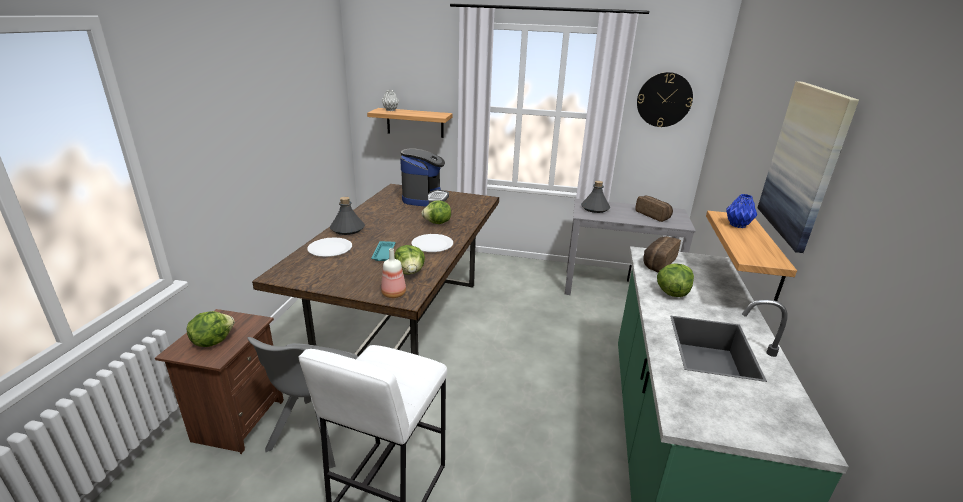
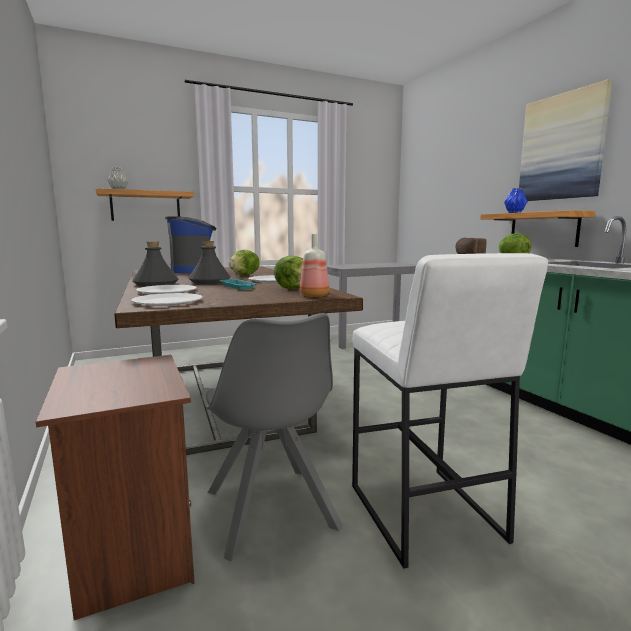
camera: 35 degrees left, 15 degrees down
(212, 341) = (120, 384): lettuce -> none
(300, 271) = (168, 301): none -> white plate
(595, 208) = (345, 266): grey bottle -> grey bottle (209, 282)
(653, 215) = (388, 264): bread -> none
(664, 100) = (367, 177): wall clock -> none

